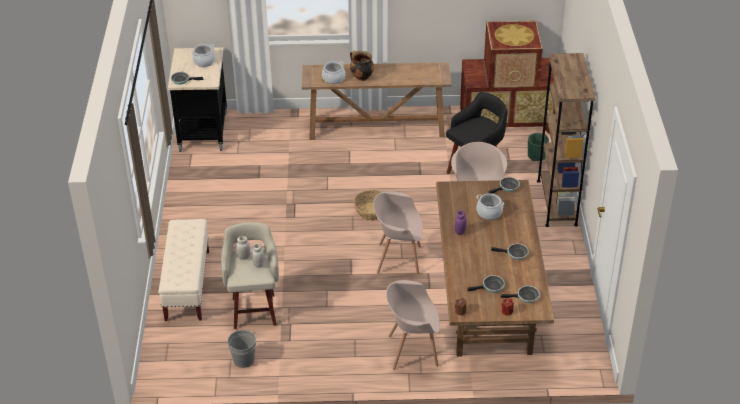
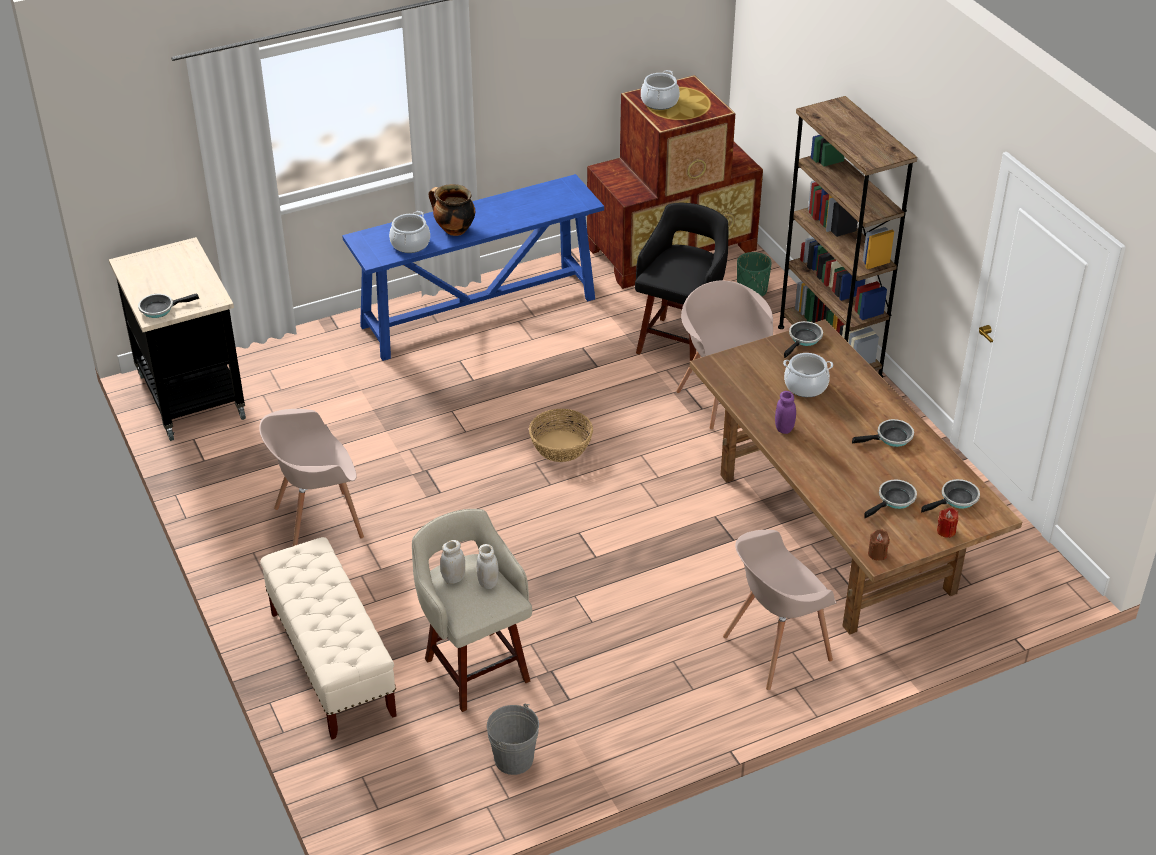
camera: 25 degrees left, 0 degrees up
(204, 61) = (178, 268): cooking pot -> cooking pot (659, 102)
(377, 127) = (480, 312): brown console table -> blue console table
(398, 259) = (653, 510): beige chair -> beige chair (317, 524)

